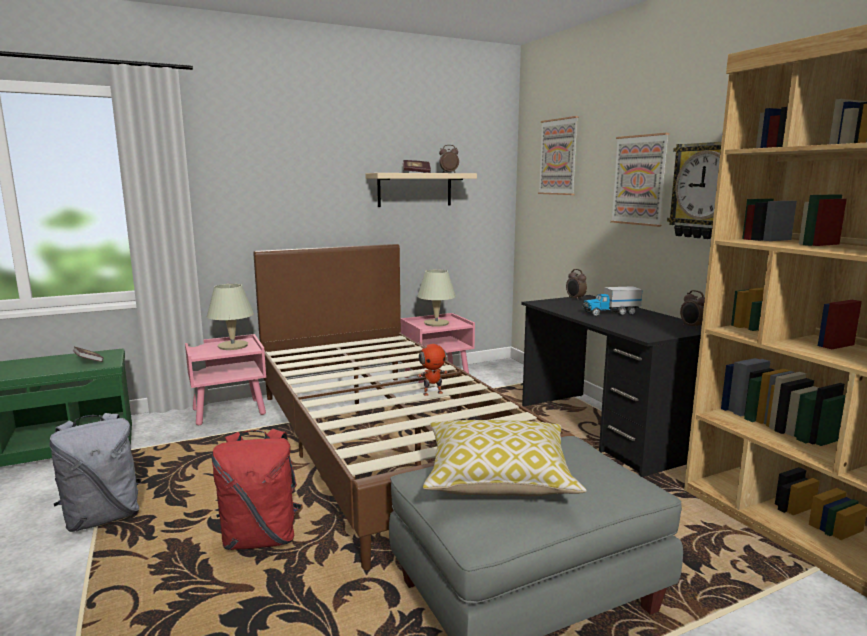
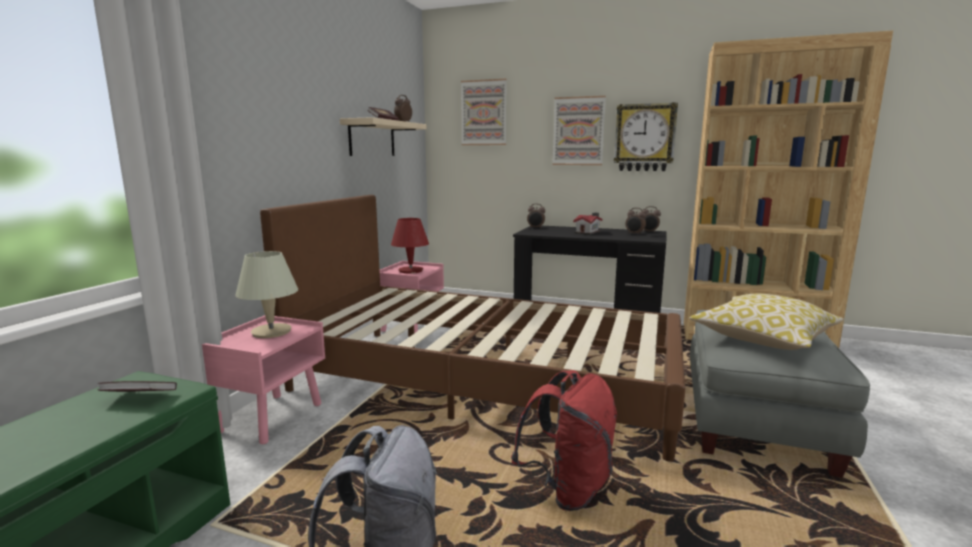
camera: 45 degrees left, 0 degrees up
(432, 393) = (538, 317): toy robot -> none
(436, 323) = (410, 270): beige table lamp -> red table lamp
(610, 313) = (588, 232): toy truck -> toy house
(658, 325) = (634, 234): none -> alarm clock

